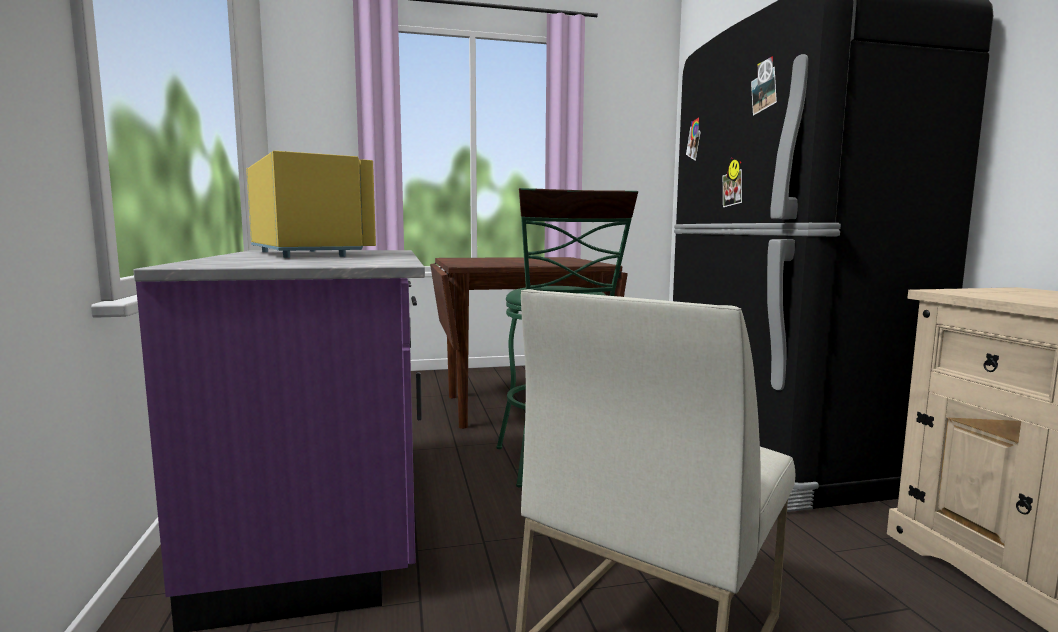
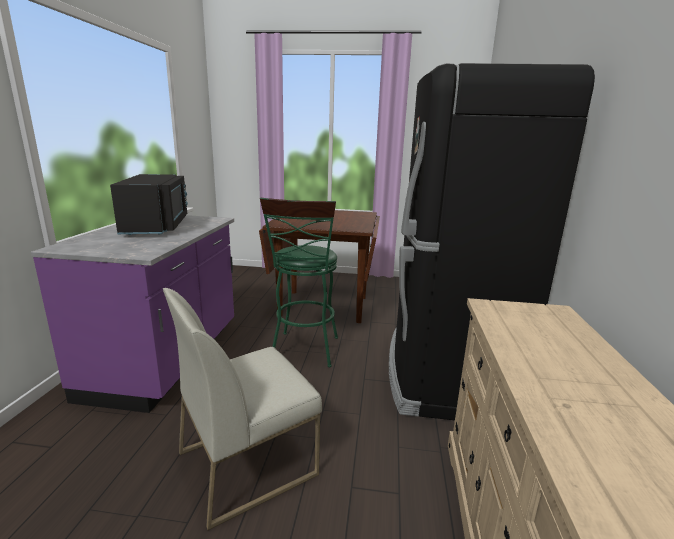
camera: 20 degrees right, 10 degrees up
(311, 254) = (158, 226): yellow microwave -> black microwave

